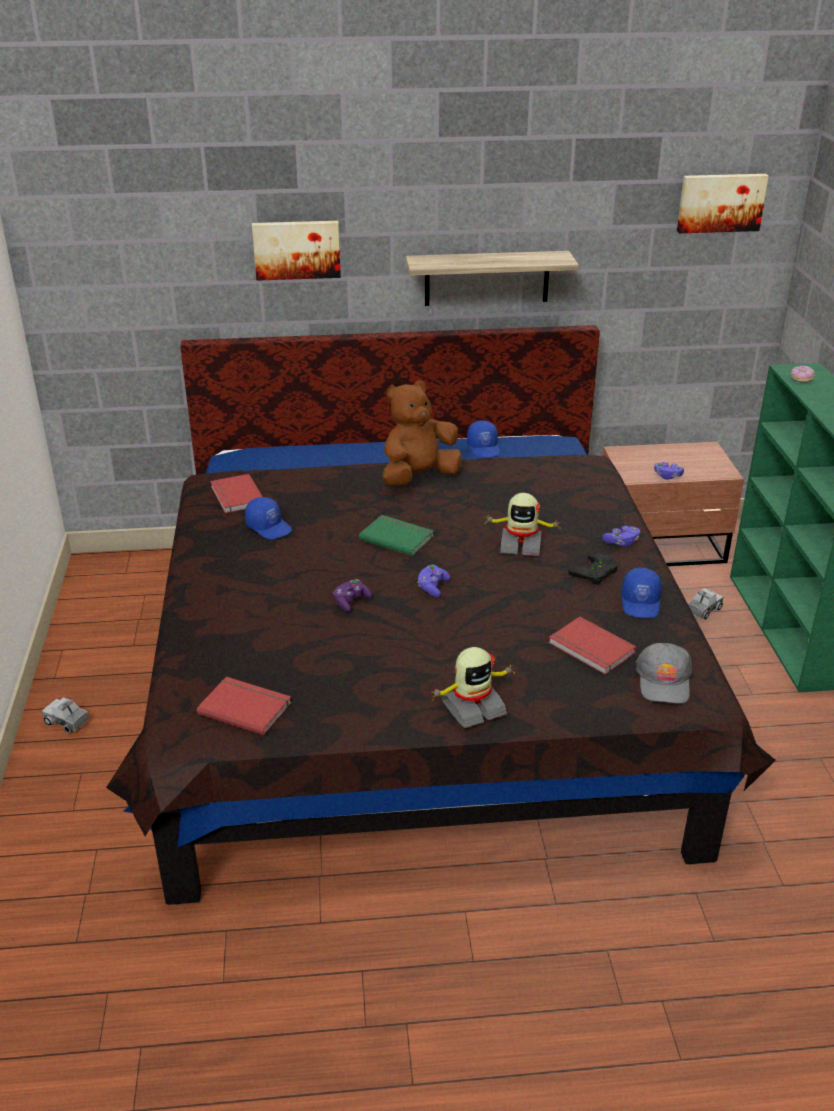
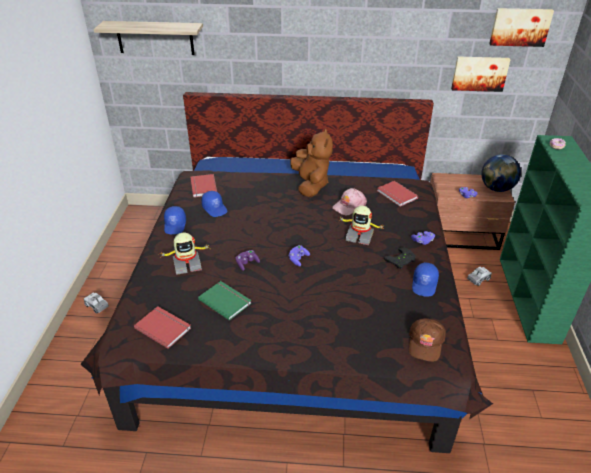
camera: 10 degrees right, 5 degrees up
(297, 249) = (252, 42): picture -> picture (479, 73)
(397, 537) = (287, 223): green book -> green book (225, 301)
(418, 477) = (311, 185): brown plush toy -> brown plush toy turned 105 degrees clockwise
(472, 707) = (299, 346): toy robot -> toy robot (187, 264)
(484, 448) = (355, 169): blue cap -> blue cap (175, 225)
(487, 278) = (366, 66): shelf -> shelf (155, 38)
(491, 502) = (349, 206): none -> pink cap
(590, 649) = (384, 314): red book -> red book (396, 195)
(664, 680) = (425, 343): grey cap -> brown cap
(711, 462) = (496, 189): none -> globe

